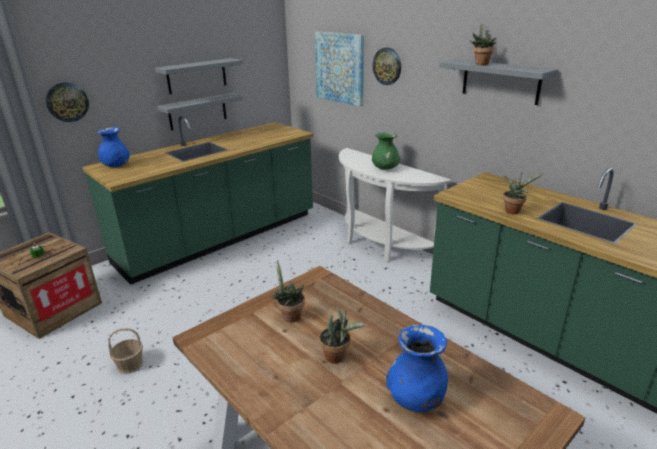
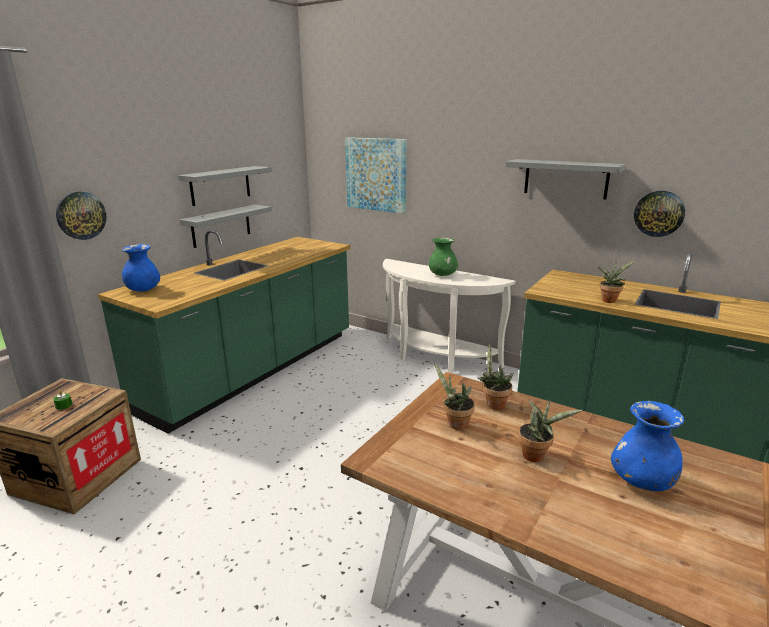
camera: 15 degrees left, 5 degrees down
(130, 364) = (216, 524): basket -> none
(387, 66) = (435, 170): wall clock -> wall clock (659, 213)
(480, 63) = (548, 161): potted plant -> potted plant (493, 404)

